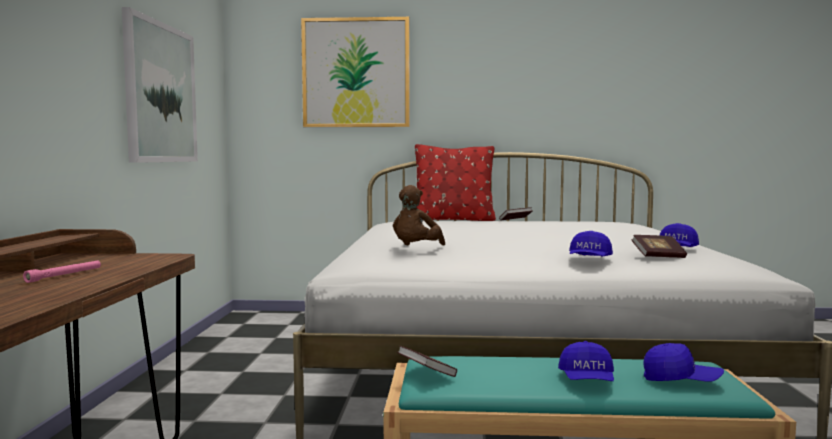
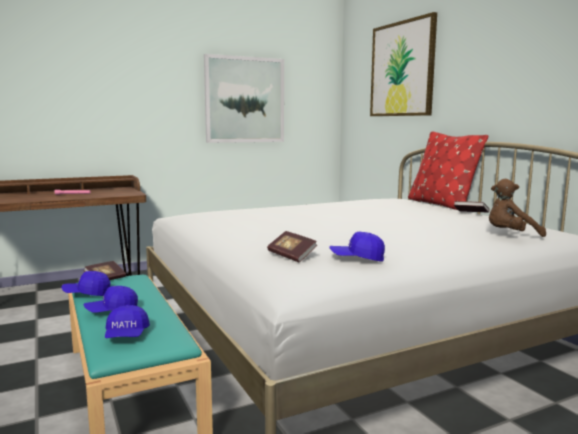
camera: 60 degrees right, 5 degrees up
(415, 250) = (238, 214): brown plush toy -> brown plush toy (510, 235)
(589, 259) = (245, 243): blue cap -> blue cap (87, 294)

